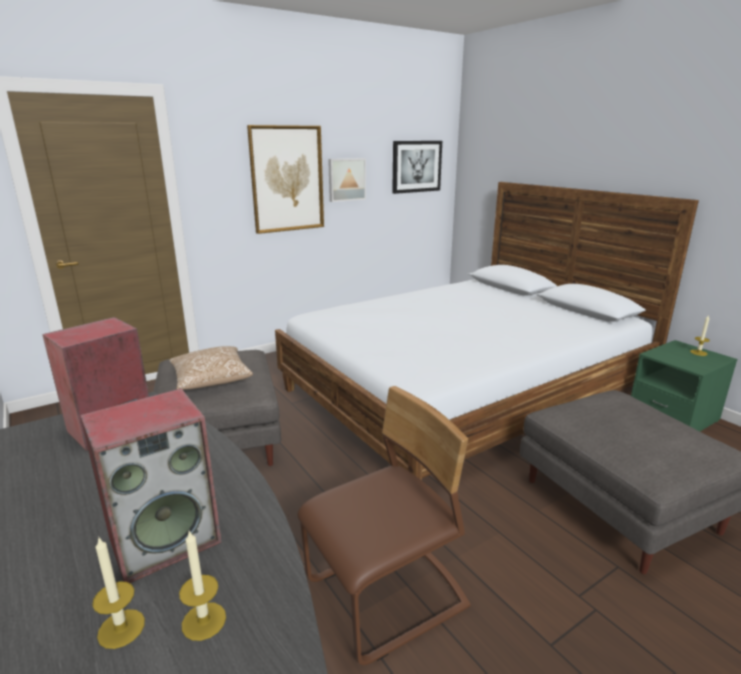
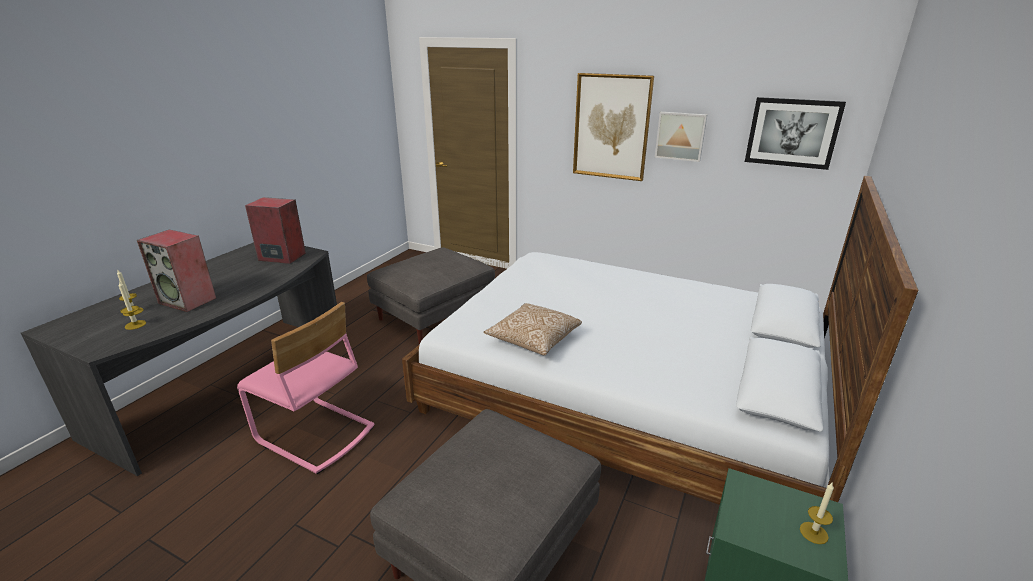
camera: 60 degrees right, 5 degrees up
(211, 380) = (420, 268): pillow -> pillow (533, 339)
(387, 596) = (315, 435): brown chair -> pink chair

